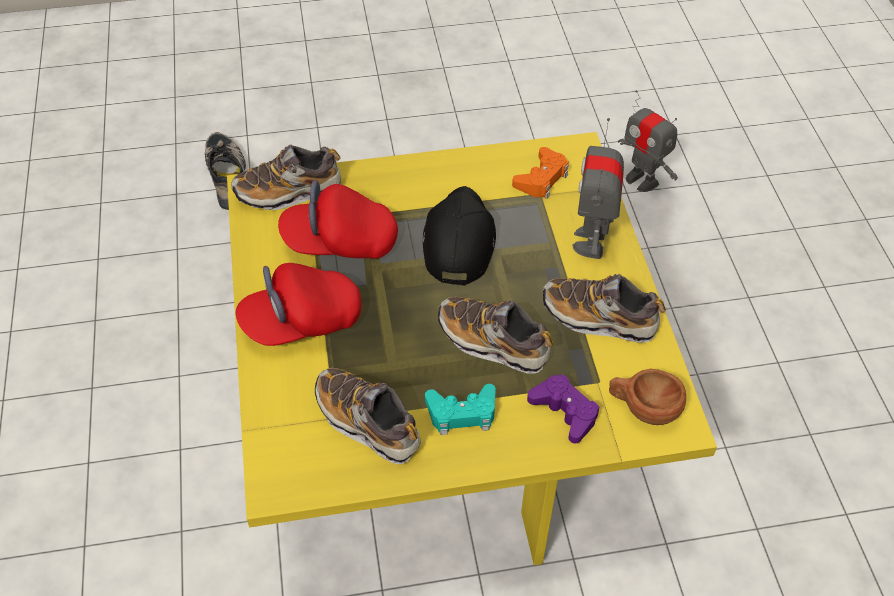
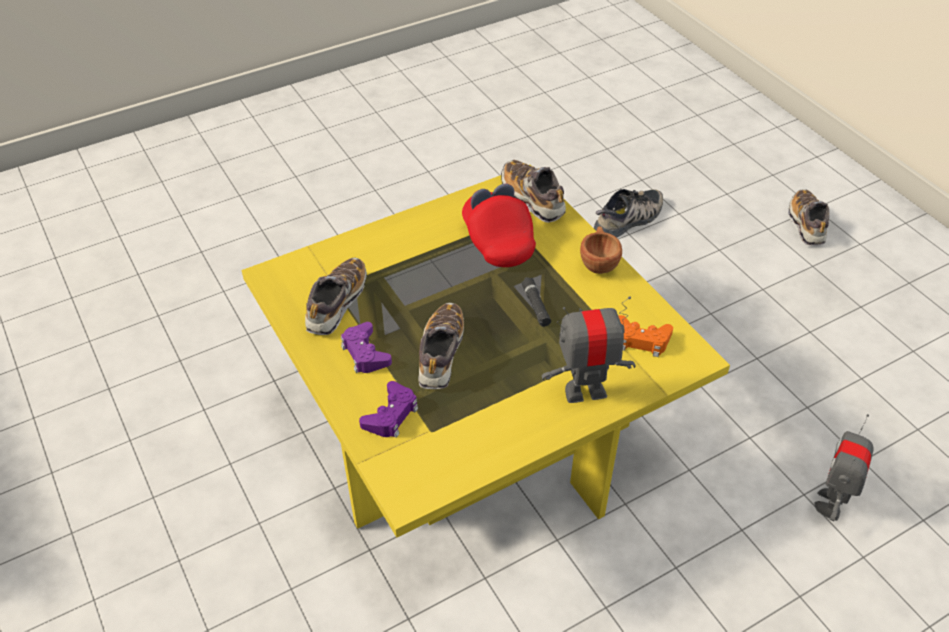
camera: 70 degrees right, 5 degrees down
(302, 321) = (412, 244): red cap -> none
(457, 241) = (535, 305): black cap -> black flashlight
(462, 413) = (365, 353): turquoise game controller -> purple game controller
(599, 318) = (499, 416): shoe -> shoe (806, 224)
(642, 408) = (415, 467): brown cup -> brown cup (598, 262)

